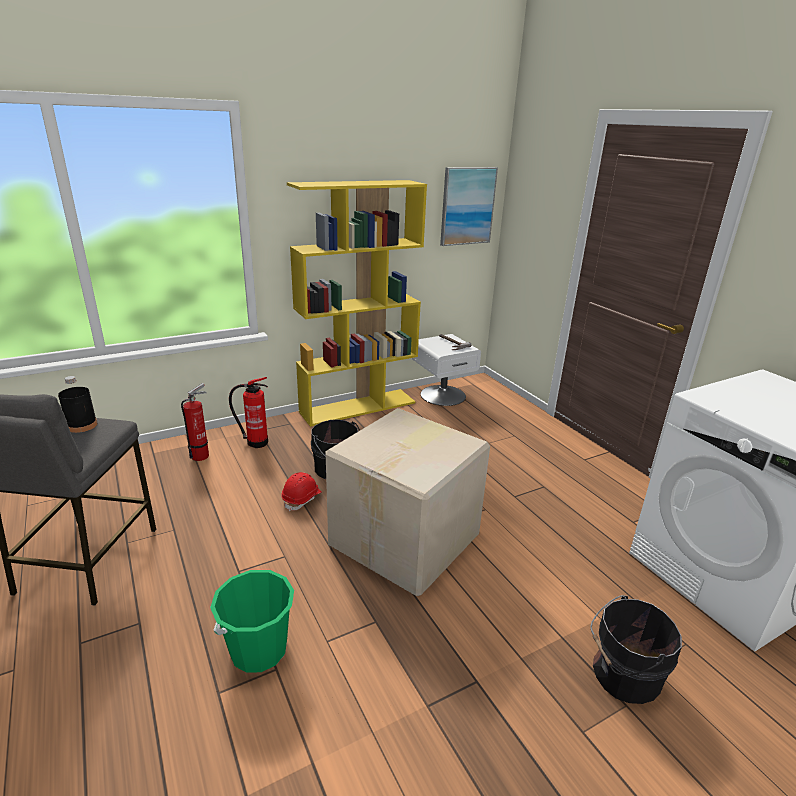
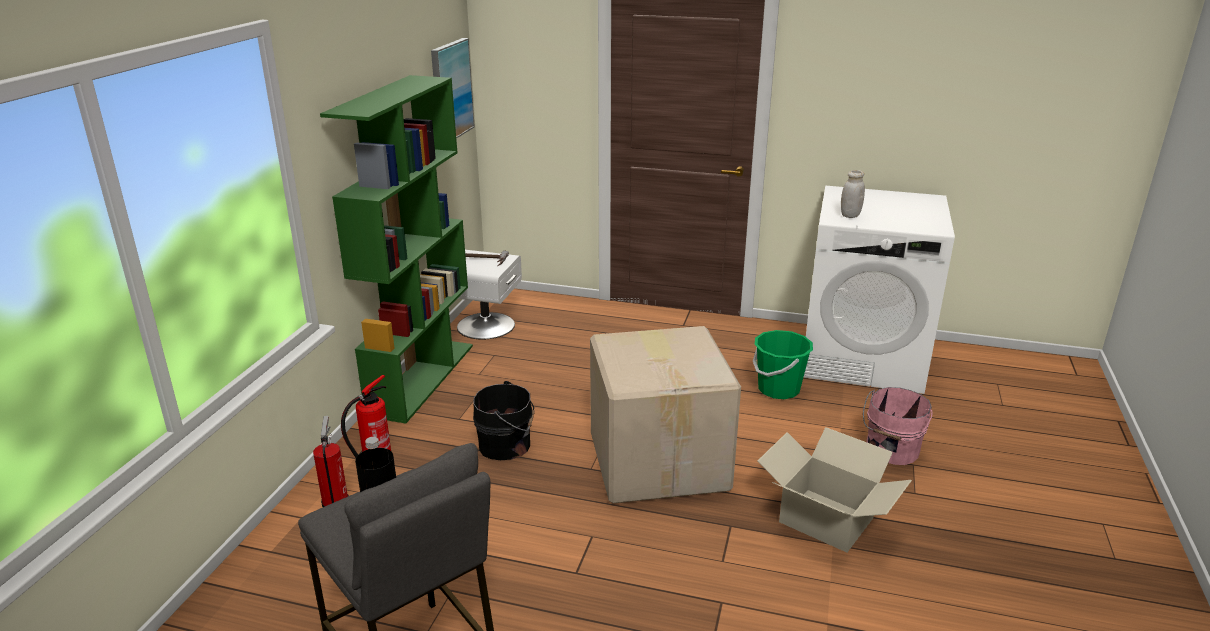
camera: 45 degrees left, 0 degrees up
(258, 649) = (689, 602): green bucket -> green bucket (778, 389)
(302, 499) = (522, 487): red hard hat -> none
(358, 407) = (421, 378): yellow bookcase -> green bookcase
(456, 680) = (826, 519): none -> cardboard box
(622, 674) = (891, 450): black bucket -> pink bucket
(730, 400) = (850, 215): none -> white jar

